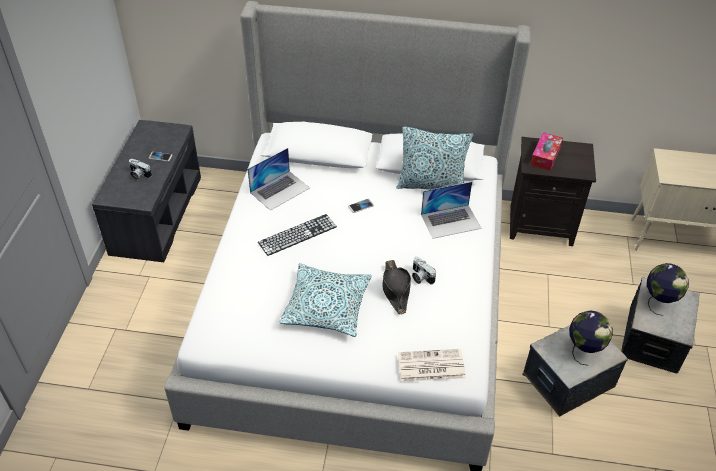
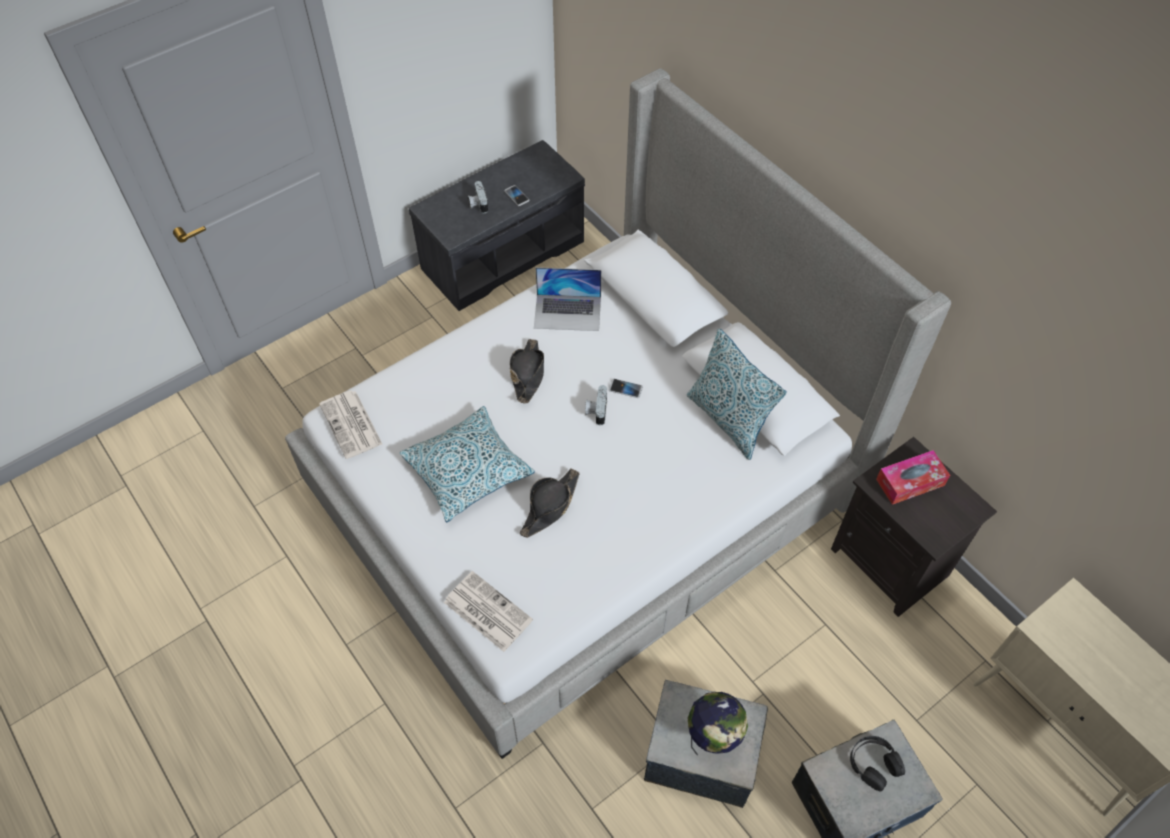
camera: 45 degrees right, 10 degrees up
(222, 334) = (352, 425): none -> newspaper
(297, 234) = (528, 374): keyboard -> black hat
(420, 277) = (590, 513): camera -> camera (596, 410)
(451, 221) = (698, 477): laptop -> none
(658, 302) = (873, 764): globe -> black headphones

